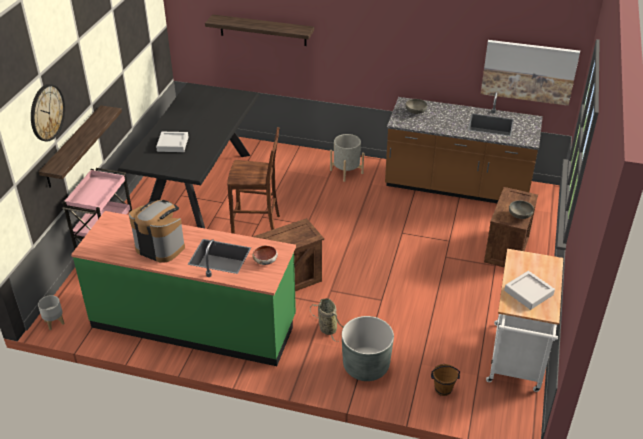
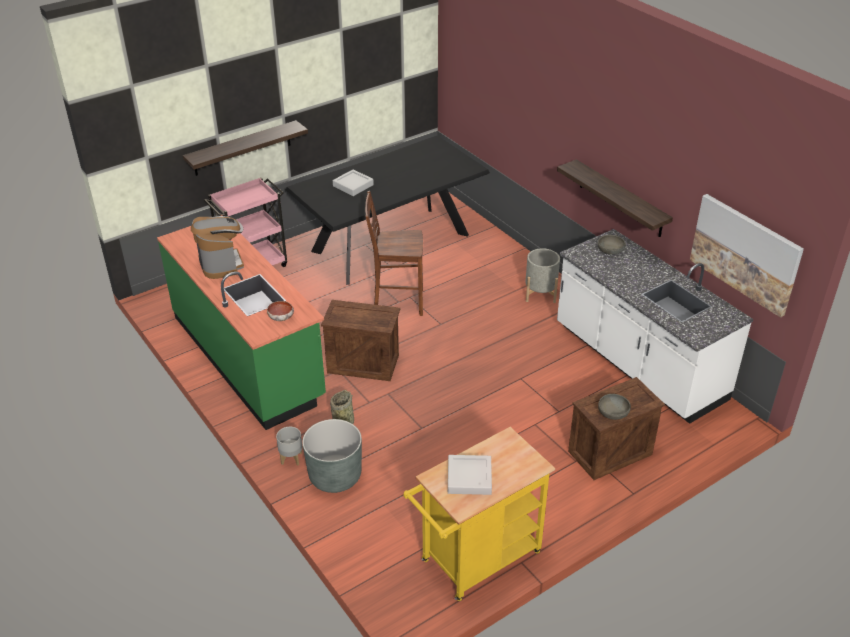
camera: 40 degrees right, 0 degrees up
(47, 112) = (207, 103): wall clock -> none
(54, 322) = (156, 300): grey planter -> grey planter (291, 458)
(257, 225) = (397, 302): brown chair -> brown chair turned 135 degrees clockwise
(263, 30) = (508, 102): shelf -> shelf (620, 199)
(443, 389) = (374, 539): brown bucket -> none
(457, 187) = (638, 363): brown counter -> white counter
(516, 361) = (475, 561): white cart -> yellow cart

